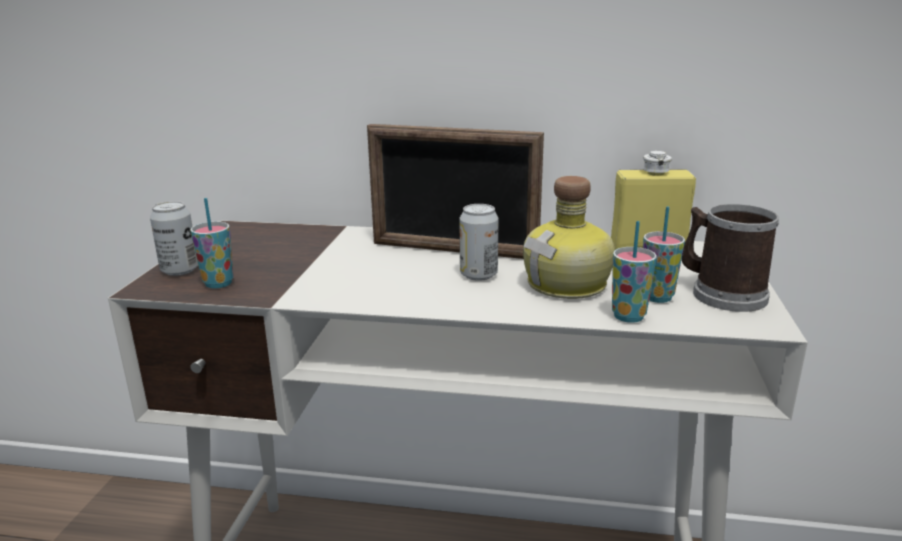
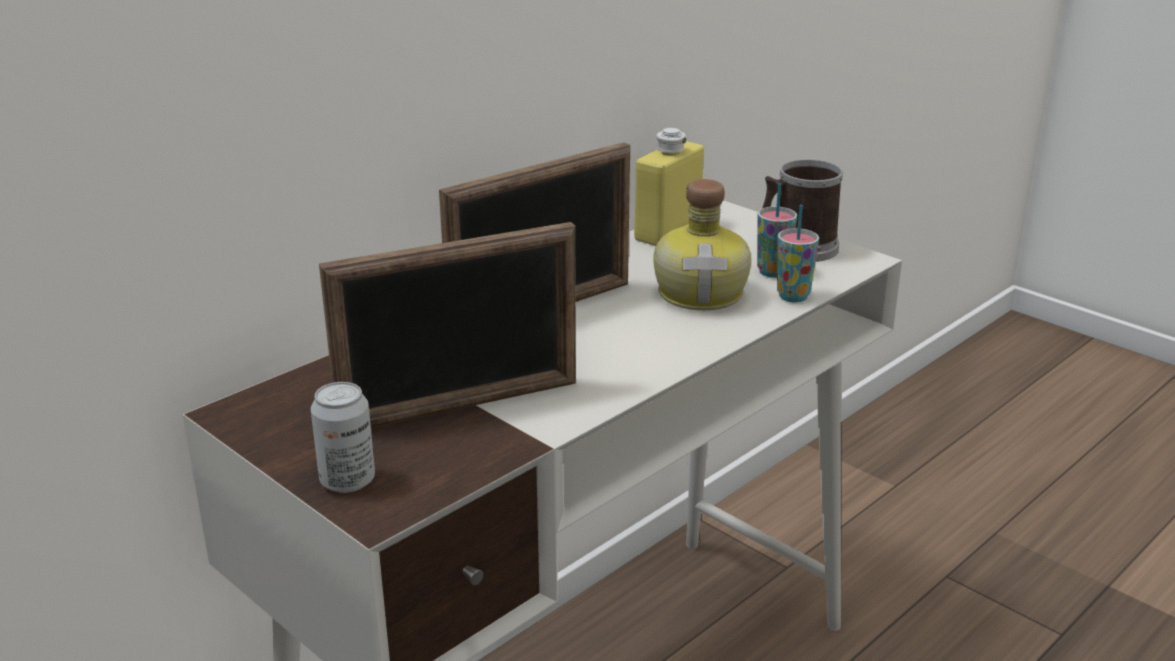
camera: 55 degrees left, 5 degrees up
(218, 283) = (436, 463): cup -> none
(296, 268) = (461, 406): none -> picture frame
(478, 275) = (623, 321): can -> none

